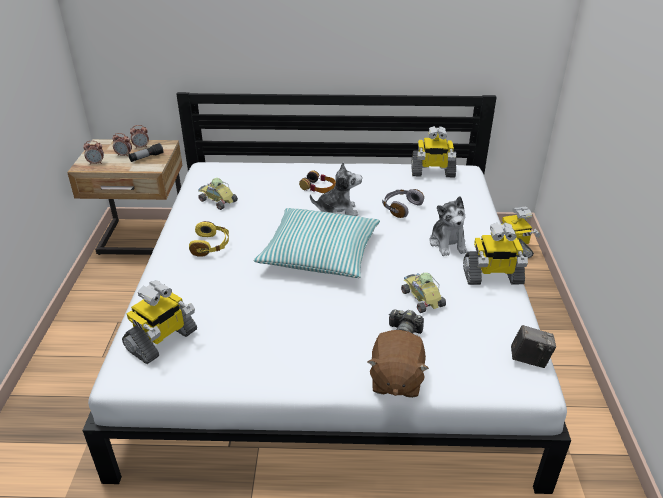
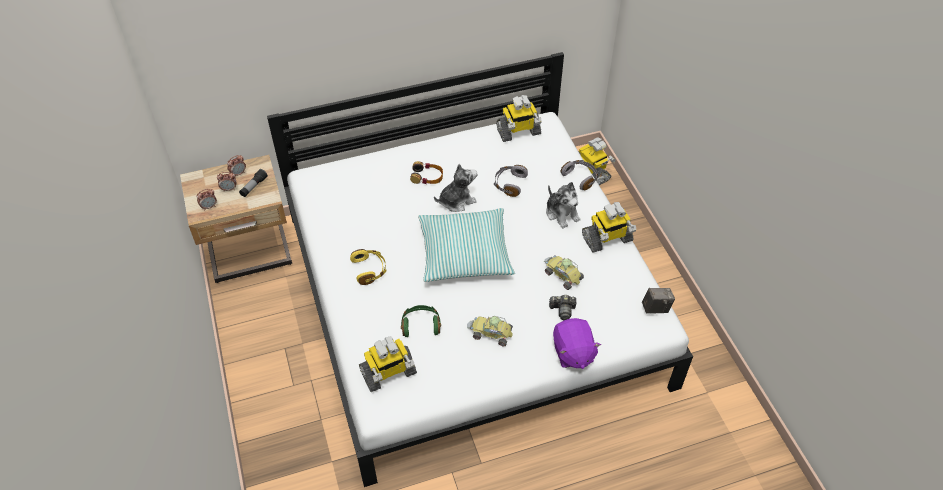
camera: 20 degrees left, 15 degrees up
(162, 341) = (388, 373): toy robot -> toy robot turned 45 degrees clockwise
(217, 201) = (344, 217): toy car -> toy car (491, 334)
(230, 304) = (421, 325): none -> green headphones
(395, 380) = (572, 353): brown plush toy -> purple plush toy
(484, 218) = (580, 178): none -> grey headphones

